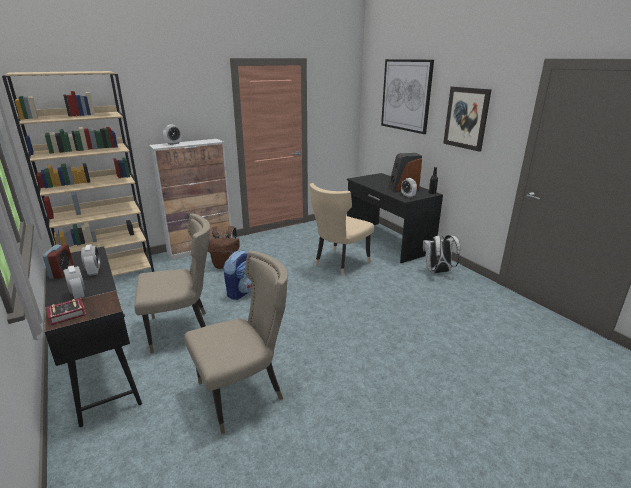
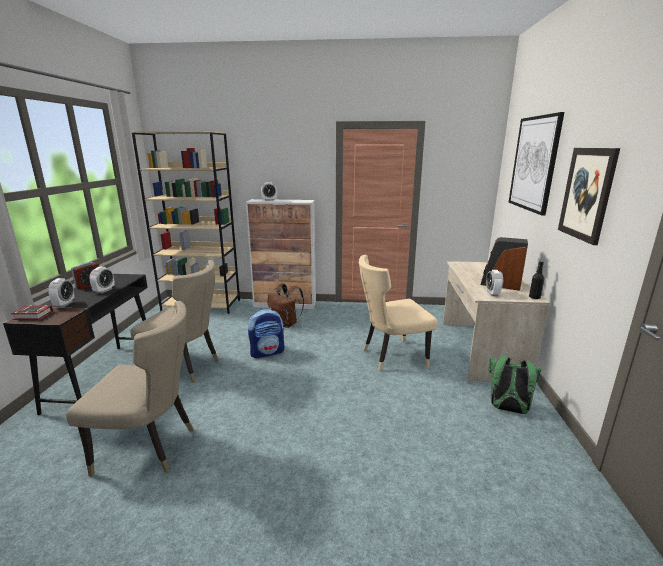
camera: 35 degrees right, 5 degrees down
(387, 241) = (480, 349): black desk -> beige desk
(438, 272) = (507, 409): white backpack -> green backpack

